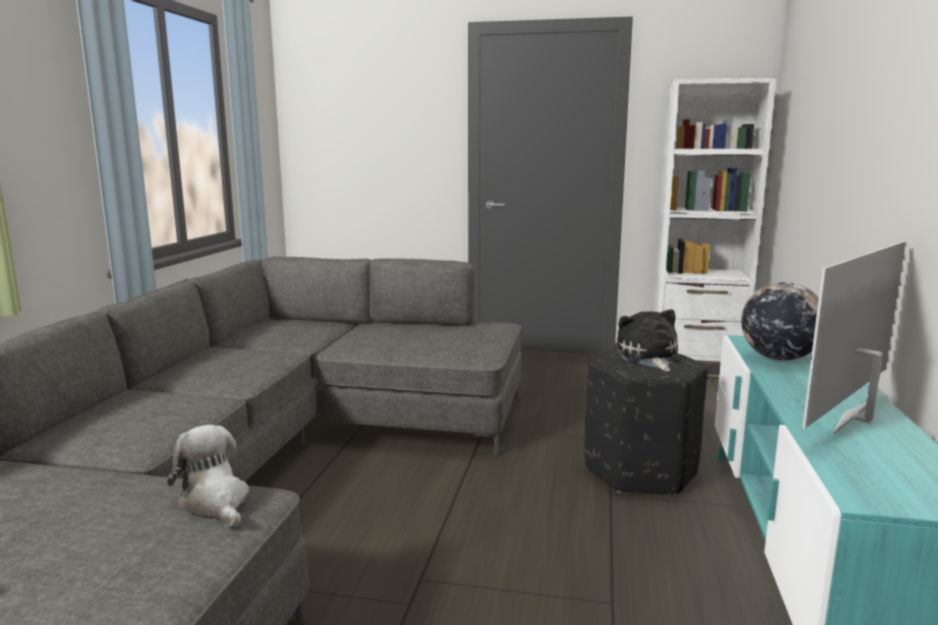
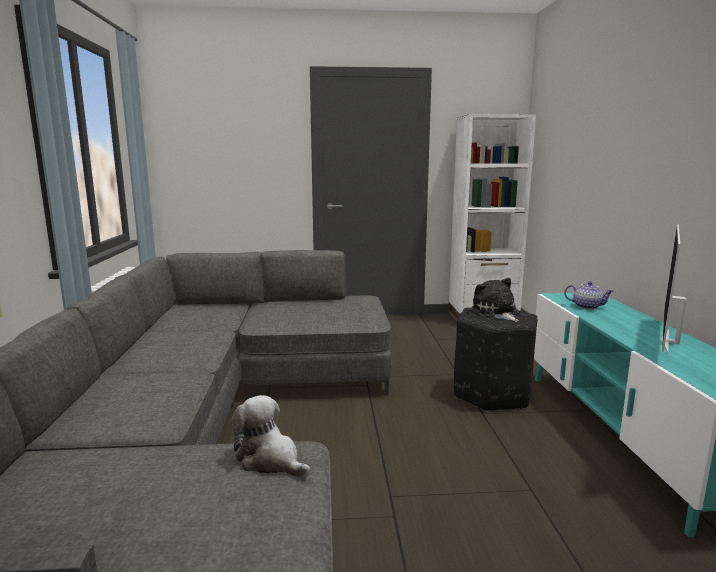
camera: 15 degrees left, 0 degrees up
(778, 358) = (587, 307): globe -> teapot

